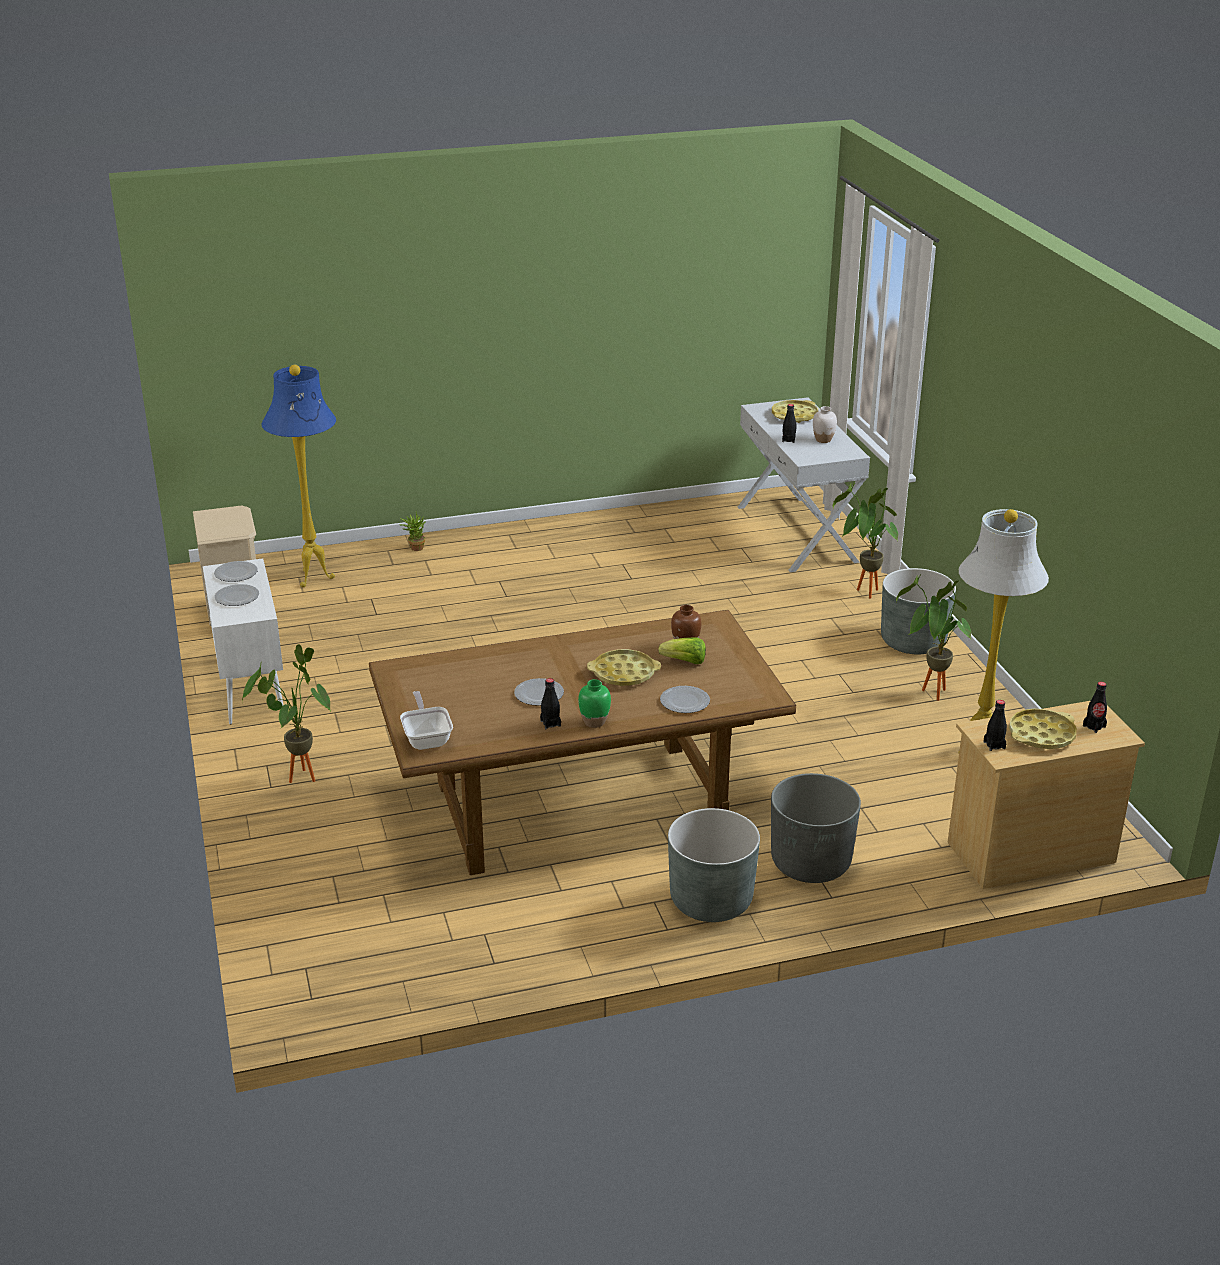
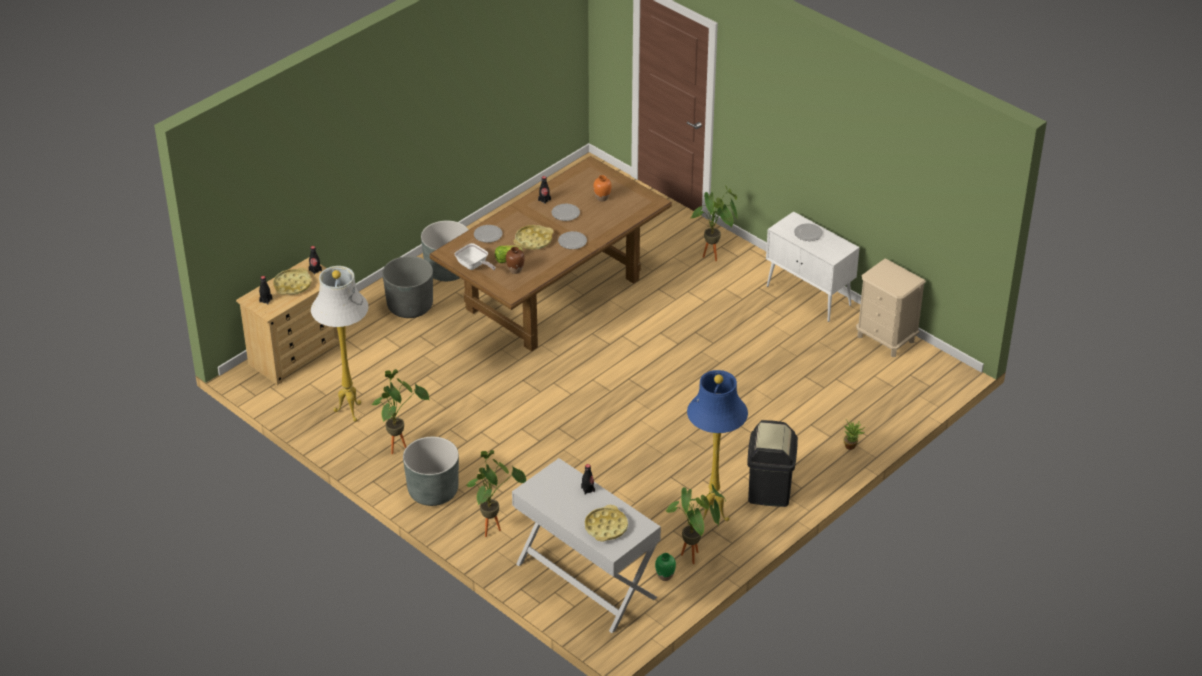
camera: 150 degrees right, 10 degrees up
(236, 573) = (832, 249): plate -> plate (572, 242)
(315, 578) = (881, 390): blue floor lamp -> blue floor lamp (712, 516)
(427, 738) = (595, 172): frying pan -> frying pan (474, 266)
(461, 698) = (602, 198): none -> orange vase
(543, 541) = (769, 490): none -> black trash can
(594, 722) = (523, 208): green vase -> green vase (665, 576)
(673, 519) = (695, 558): none -> potted plant
(823, 440) = (561, 500): white vase -> none

